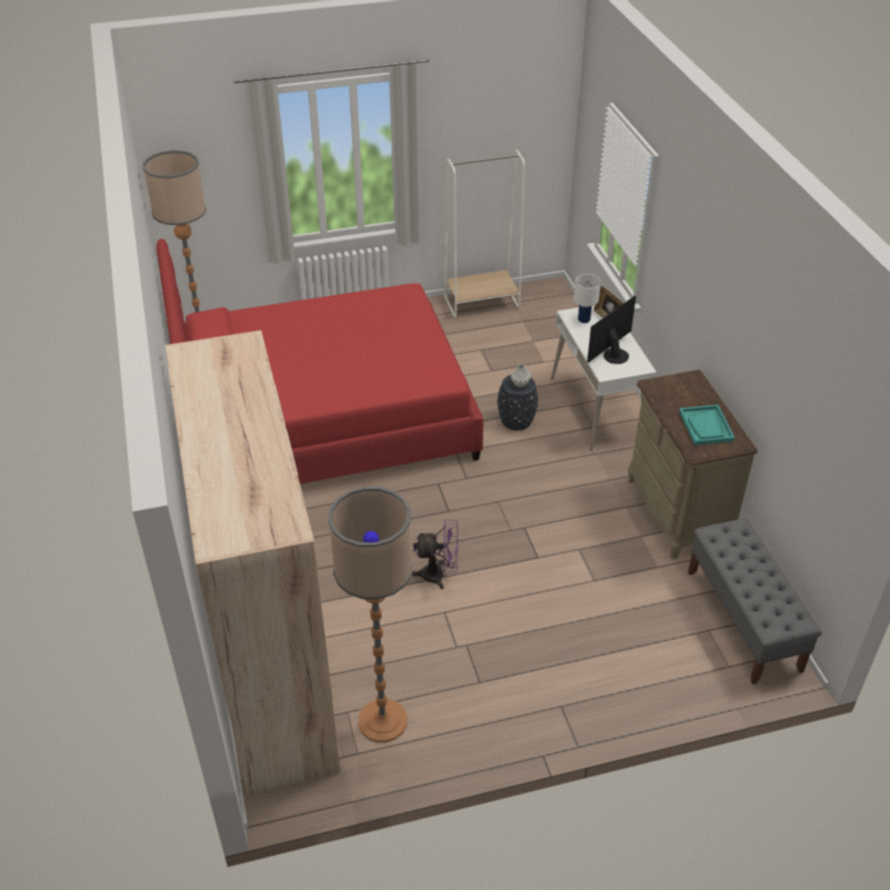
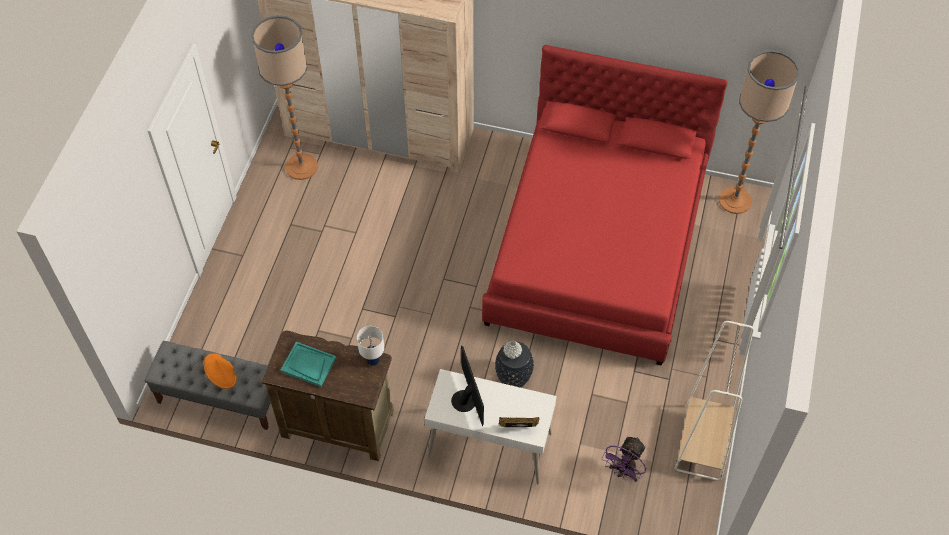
camera: 120 degrees right, 15 degrees up
(439, 575) = (388, 244): purple fan -> purple fan (624, 472)
(583, 320) = (528, 408): white table lamp -> white table lamp (372, 360)
(747, 567) = (220, 371): none -> orange hat

